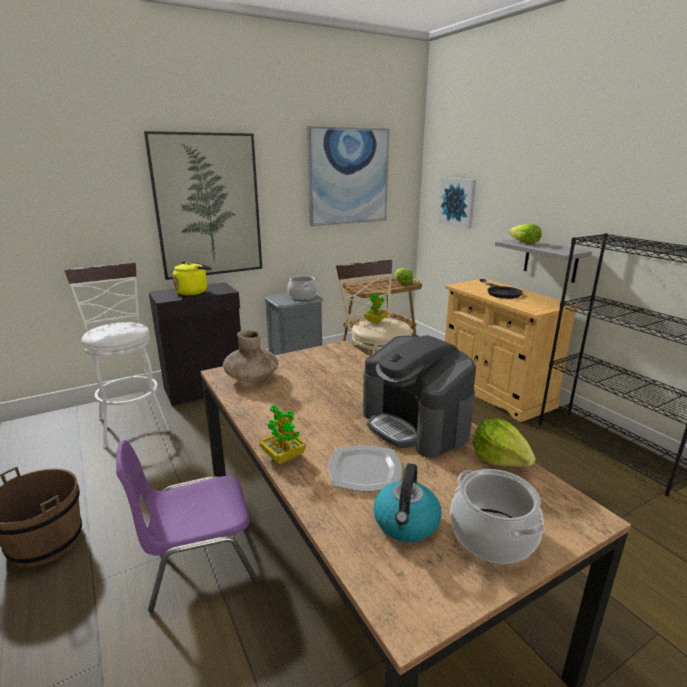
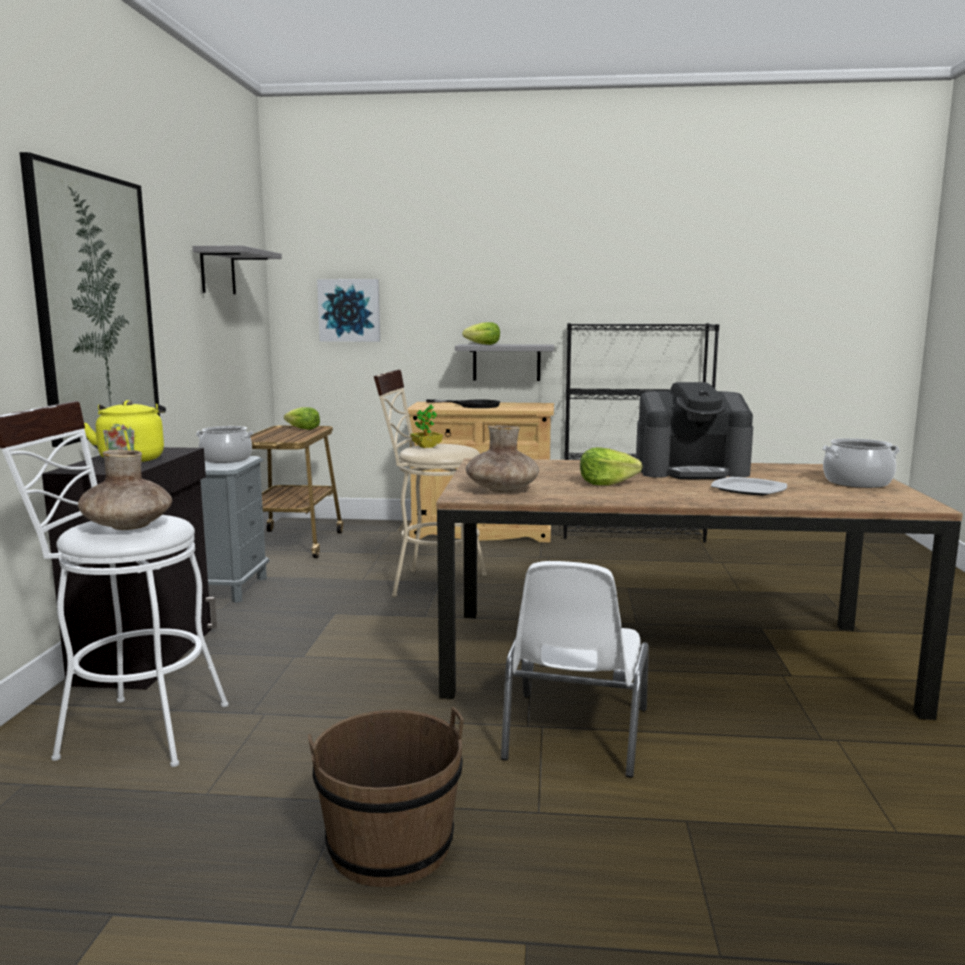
camera: 55 degrees left, 10 degrees down
(108, 331) = (128, 526): none -> brown vase
(198, 561) = (574, 735): purple chair -> white chair
(283, 457) = (699, 501): potted plant -> none
(348, 176) = (217, 271): picture -> grey shelf
(406, 523) = (829, 492): kettle -> none
(500, 458) = (769, 466): lettuce -> lettuce (606, 483)

